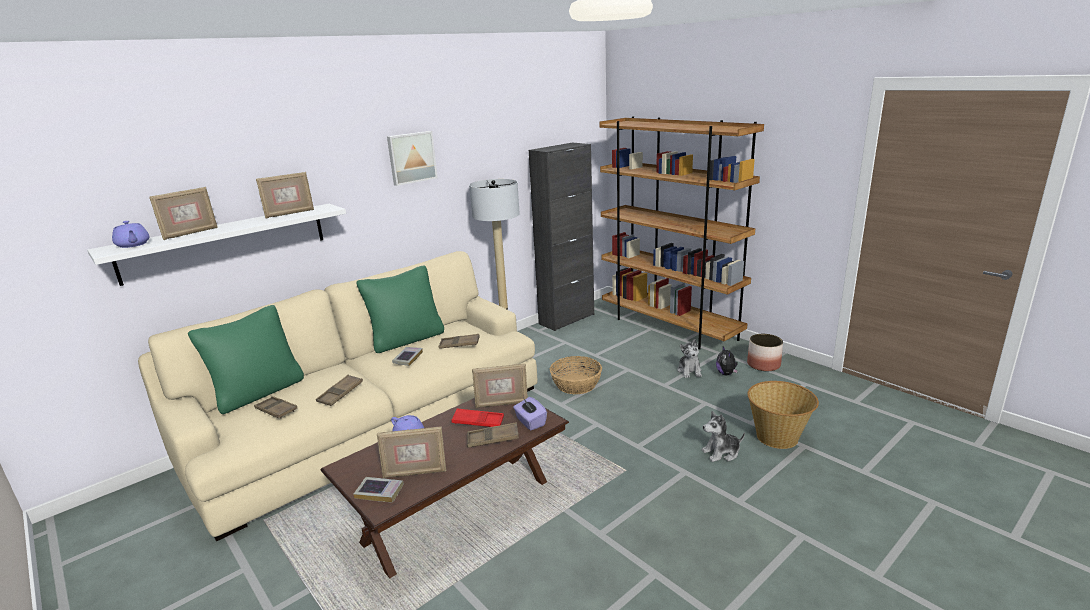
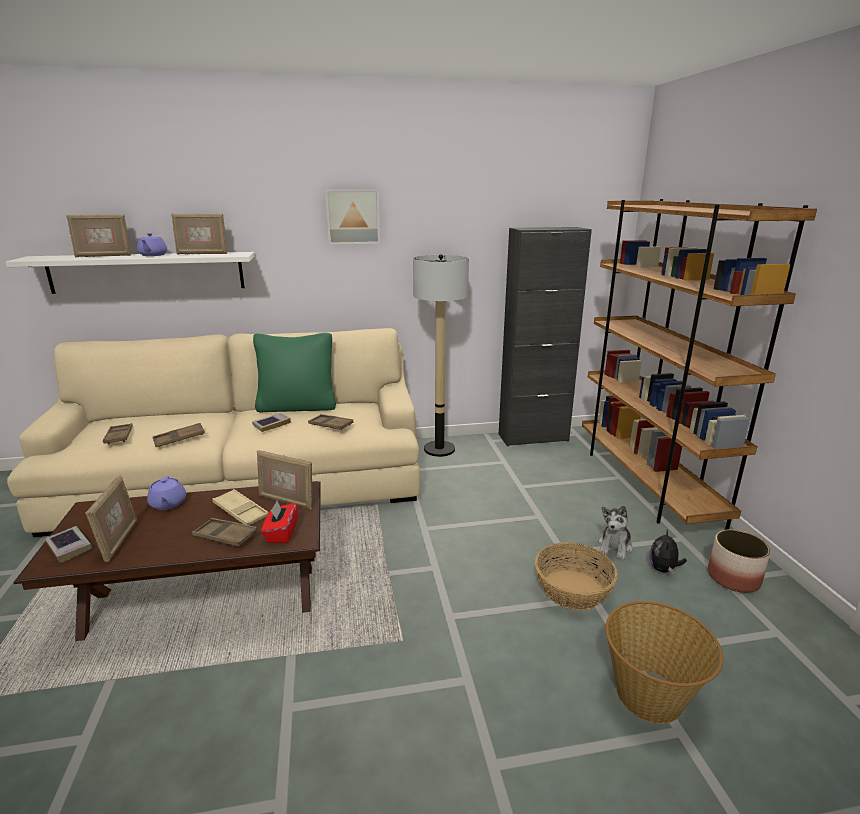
camera: 30 degrees right, 0 degrees up
(133, 245) = (52, 257): purple teapot -> purple teapot (153, 255)
(258, 392) = (134, 417): green pillow -> none
(415, 473) = (119, 541): picture frame -> picture frame turned 120 degrees counterclockwise
(478, 422) = (241, 511): red tray -> beige tray
(530, 422) = (281, 533): purple tissue box -> red tissue box
(576, 384) = (464, 512): basket -> basket (572, 589)
(721, 453) = (542, 678): plush toy -> none

